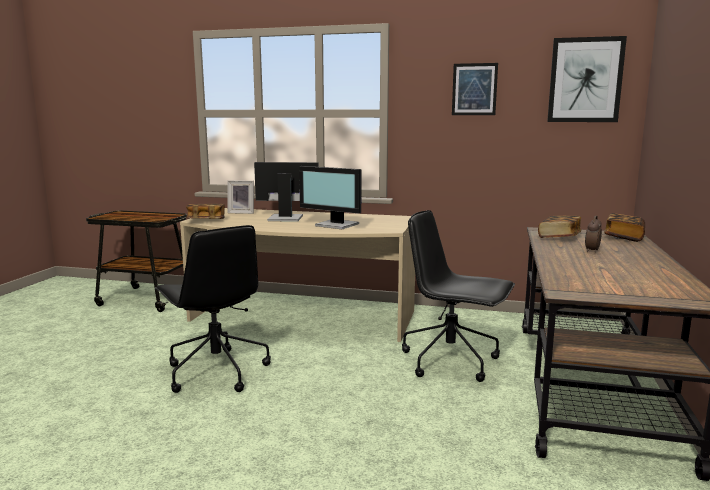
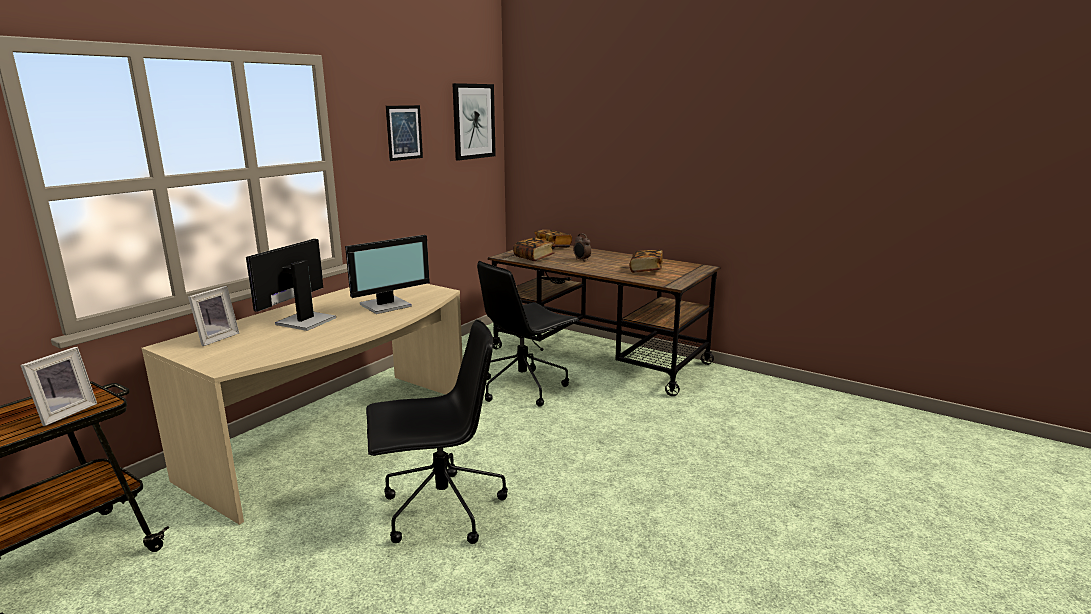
camera: 70 degrees left, 5 degrees up
(145, 218) = (64, 413): none -> picture frame
(206, 220) = (241, 361): book -> book (646, 270)

